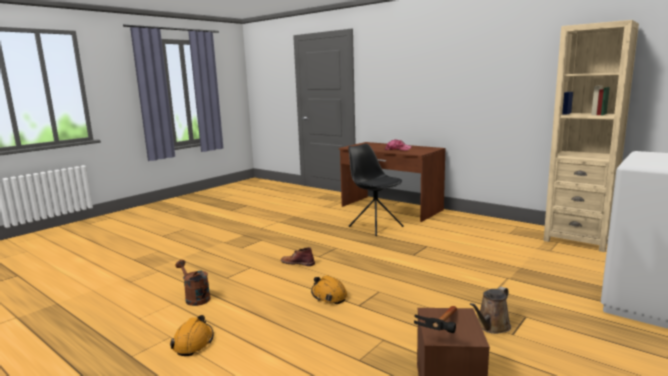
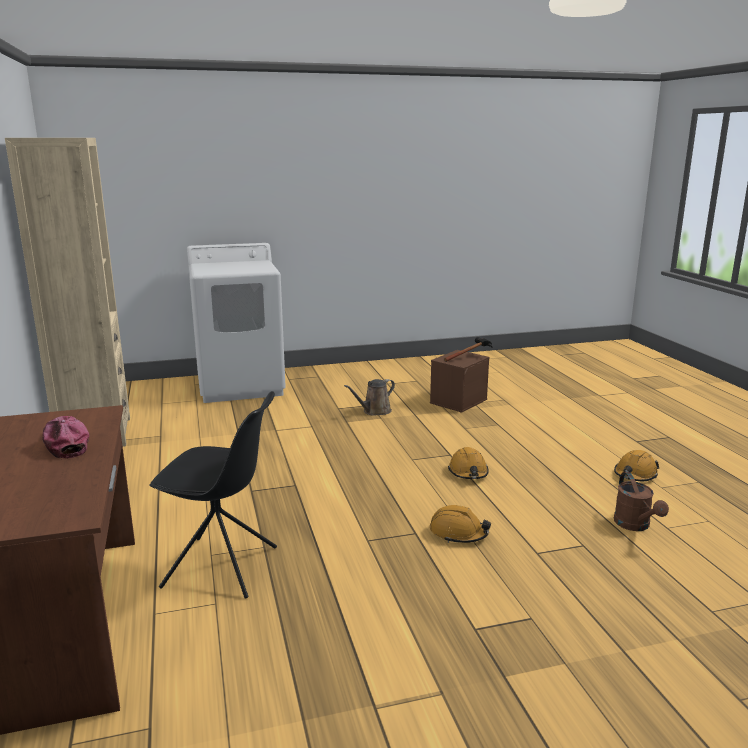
camera: 145 degrees left, 5 degrees up
(297, 262) = (458, 533): brown boot -> orange hard hat
(375, 226) = (223, 567): black chair -> black chair turned 75 degrees counterclockwise
(491, 326) = (374, 411): brown watering can -> brown watering can turned 150 degrees clockwise

